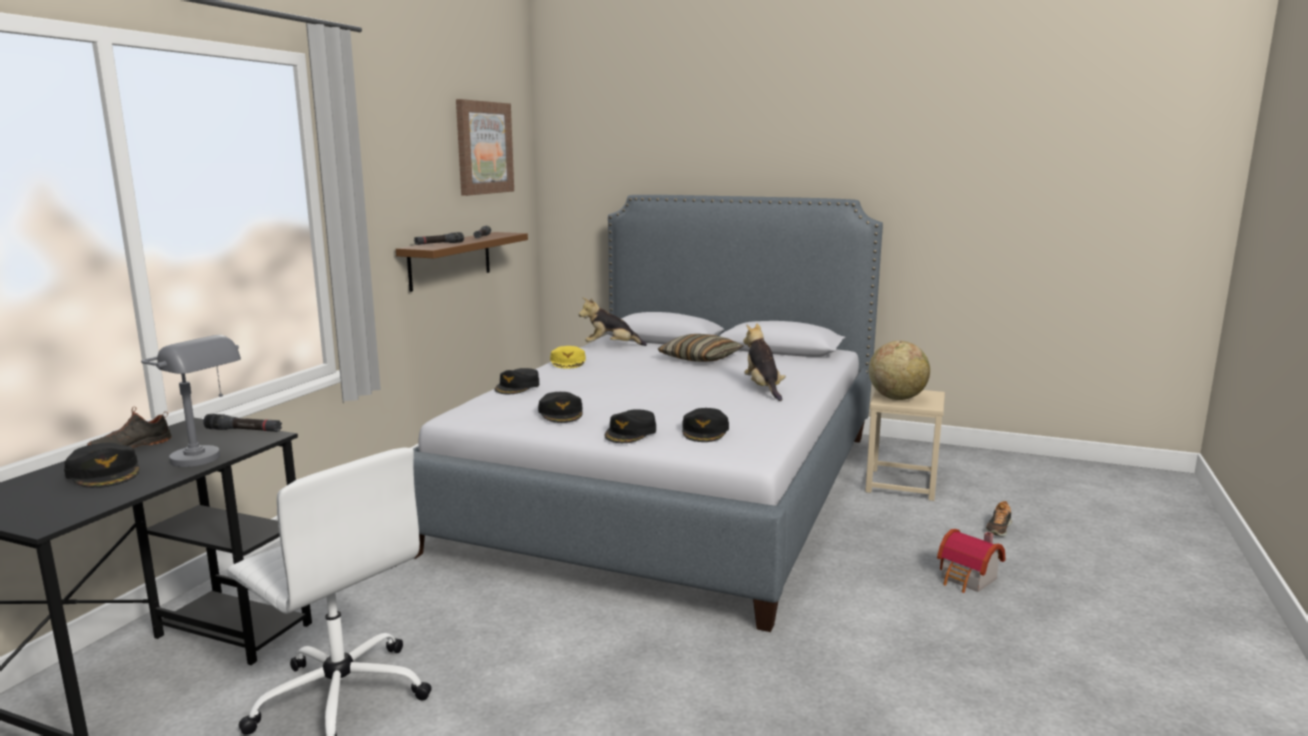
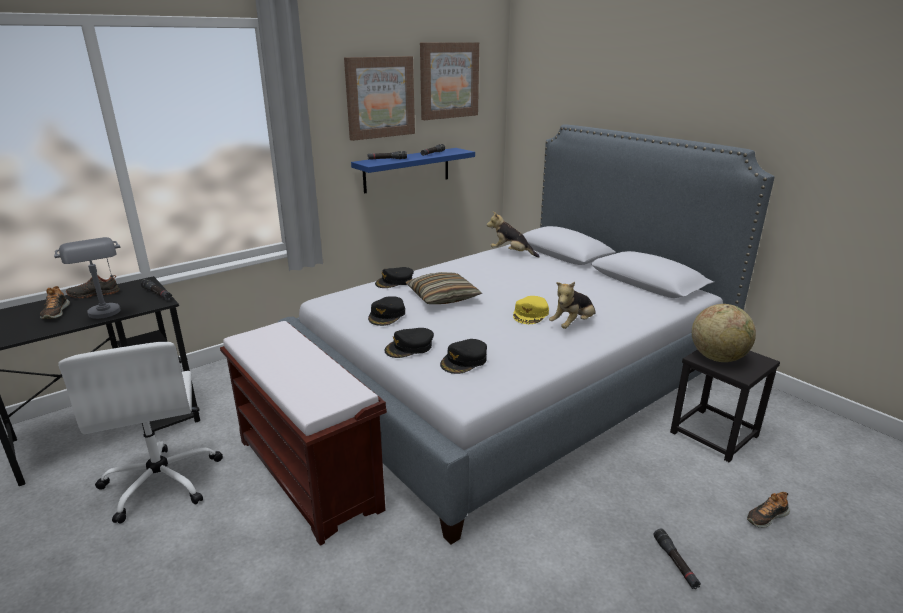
camera: 30 degrees right, 10 degrees up
(105, 473) = (55, 312): black cap -> shoe
(421, 165) = (380, 97): none -> picture
(450, 260) = (407, 170): brown shelf -> blue shelf
(540, 626) = (309, 474): none -> brown bench
(568, 362) = (459, 264): yellow cap -> yellow cap (530, 314)
(700, 358) = (564, 279): pillow -> pillow (442, 297)
(763, 389) = (573, 325): plush toy -> plush toy turned 150 degrees counterclockwise
(902, 484) = (714, 434): beige stool -> black stool
(968, 580) = (675, 562): toy house -> black flashlight

